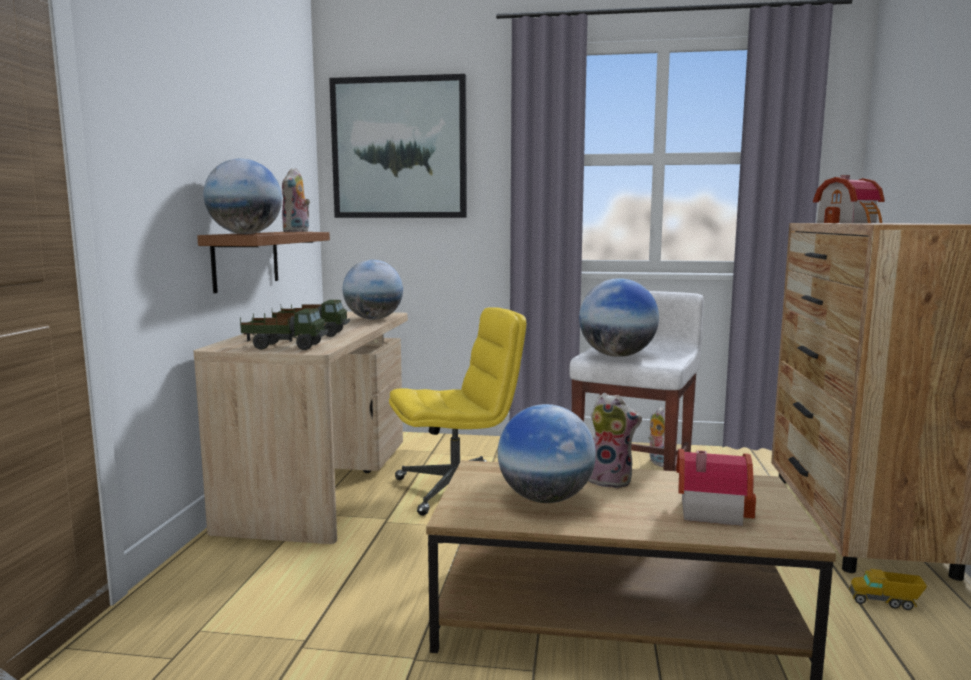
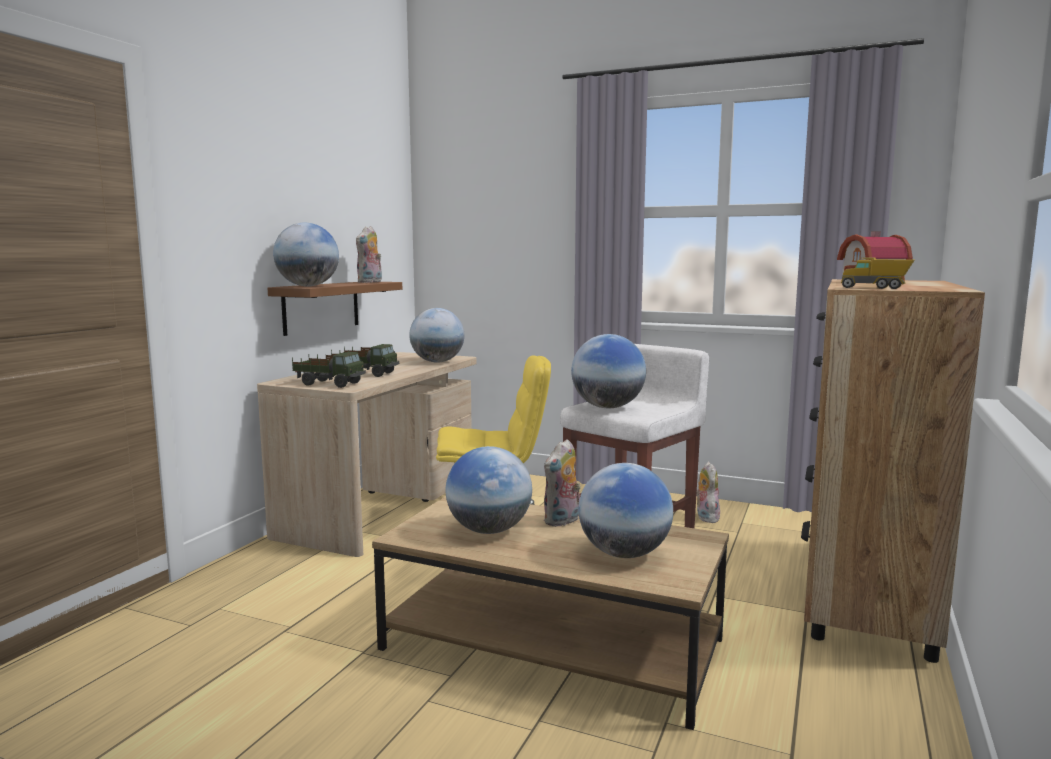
camera: 15 degrees right, 0 degrees up
(399, 148) = (480, 203): picture -> none
(610, 480) = (563, 521): plush toy -> plush toy turned 90 degrees clockwise
(708, 509) = (624, 554): toy house -> globe
(885, 602) = (828, 670): toy truck -> toy truck (875, 288)

